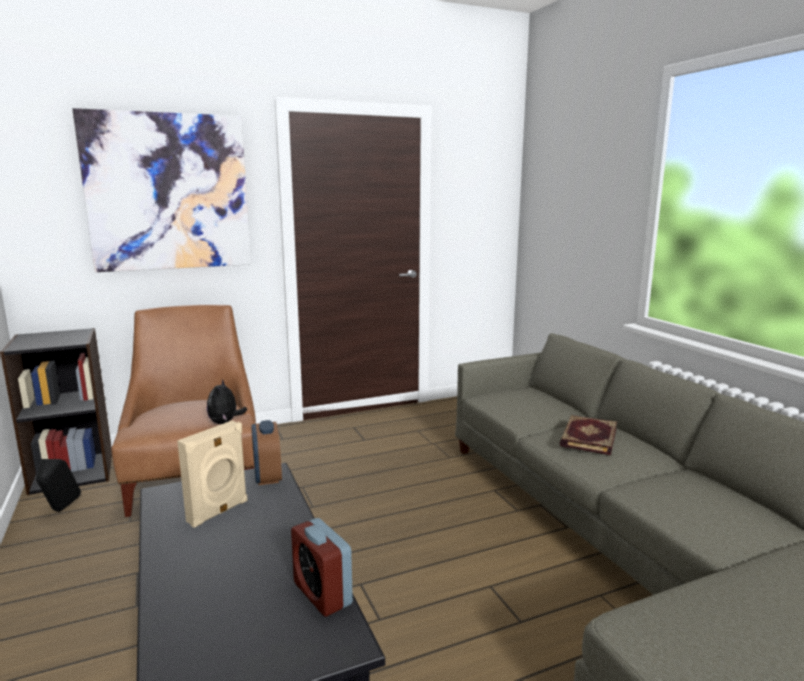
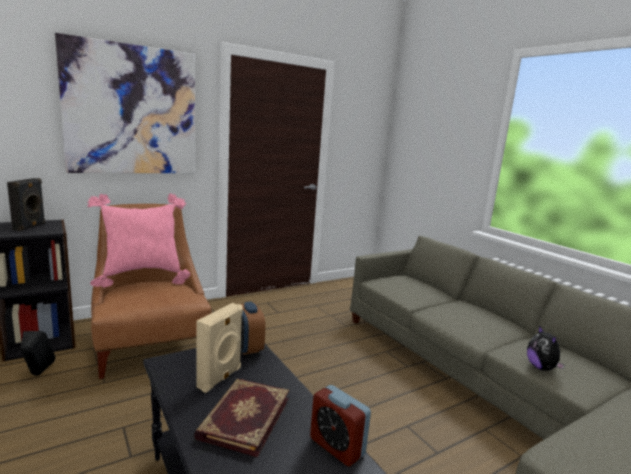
camera: 10 degrees left, 0 degrees up
(53, 337) = (30, 226): none -> black speaker
(183, 401) = (142, 282): none -> pink pillow
(225, 423) = (185, 300): plush toy -> plush toy (541, 368)
(587, 437) = (461, 313): book -> book (243, 417)

